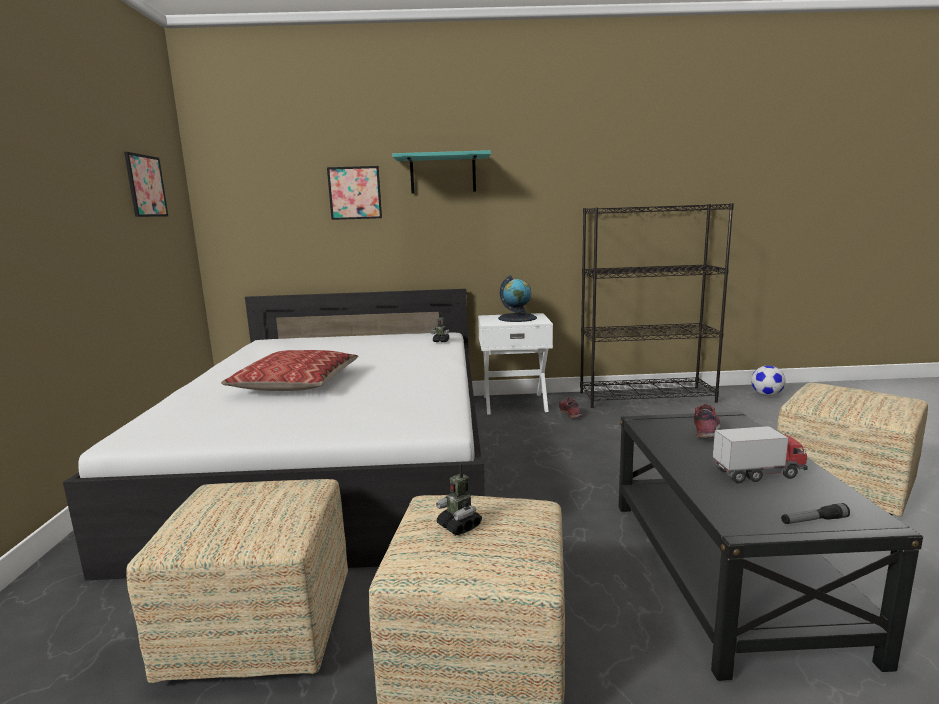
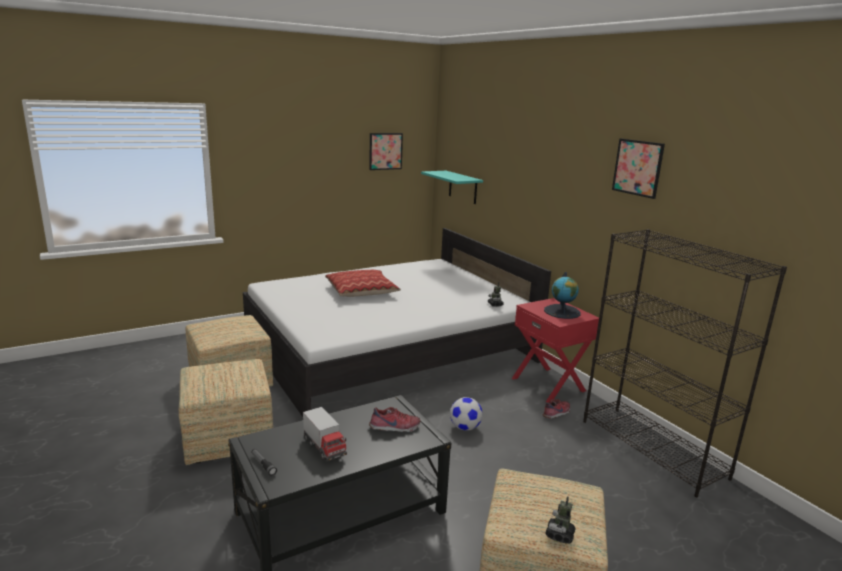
camera: 60 degrees right, 5 degrees up
(355, 193) = (502, 171): picture -> picture (637, 167)
(443, 174) = (552, 169): turquoise shelf -> turquoise shelf (463, 187)
(459, 526) = (225, 371): toy robot -> toy robot (559, 535)
(514, 403) = (549, 384): white nightstand -> red nightstand
(766, 395) = (778, 536): football -> football (465, 427)

